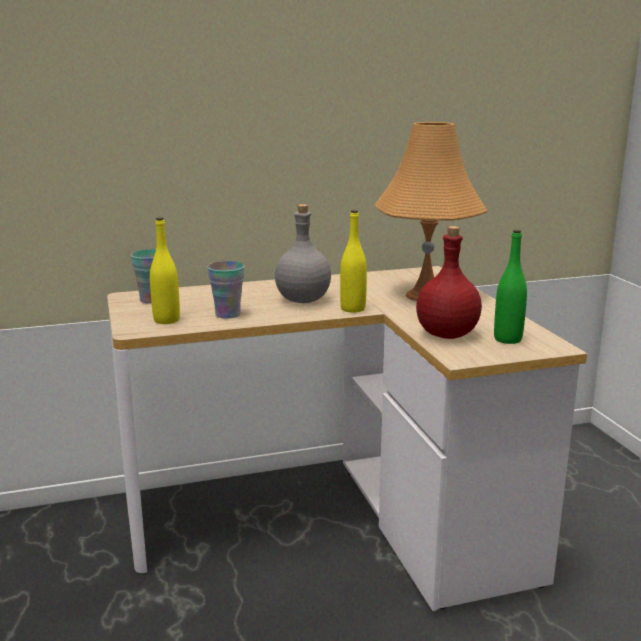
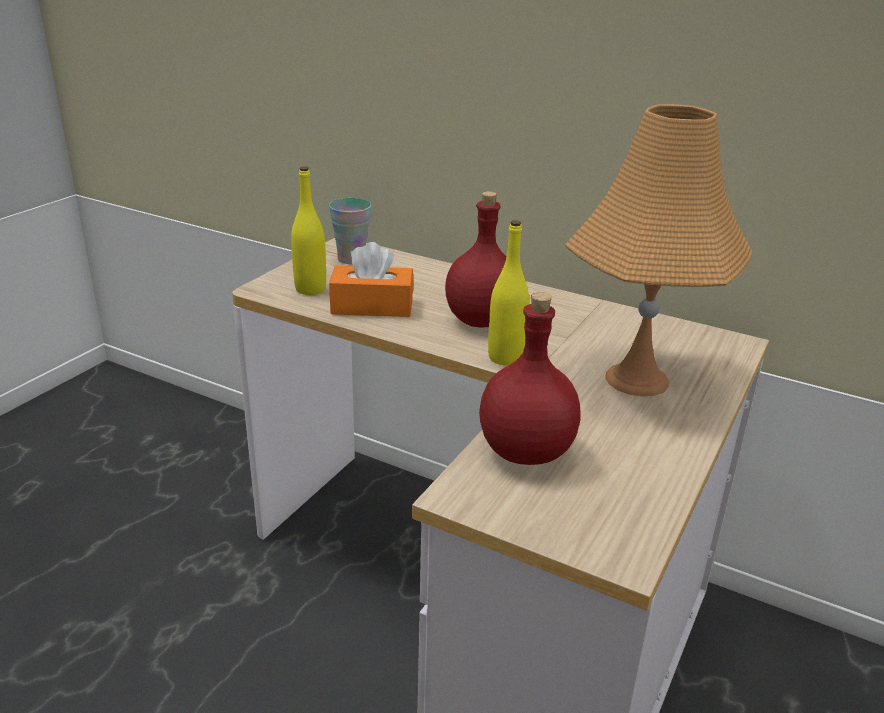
camera: 45 degrees right, 10 degrees up
(228, 314) = (372, 306): cup -> orange tissue box
(303, 300) = (481, 321): grey bottle -> red bottle
(507, 339) = (585, 503): green bottle -> none

